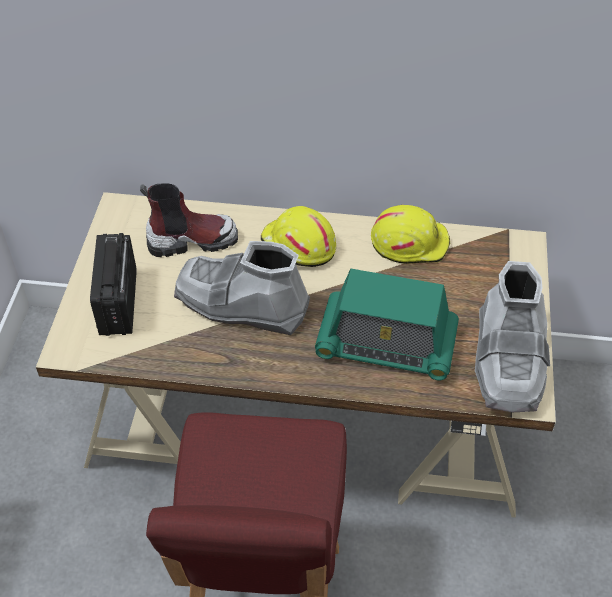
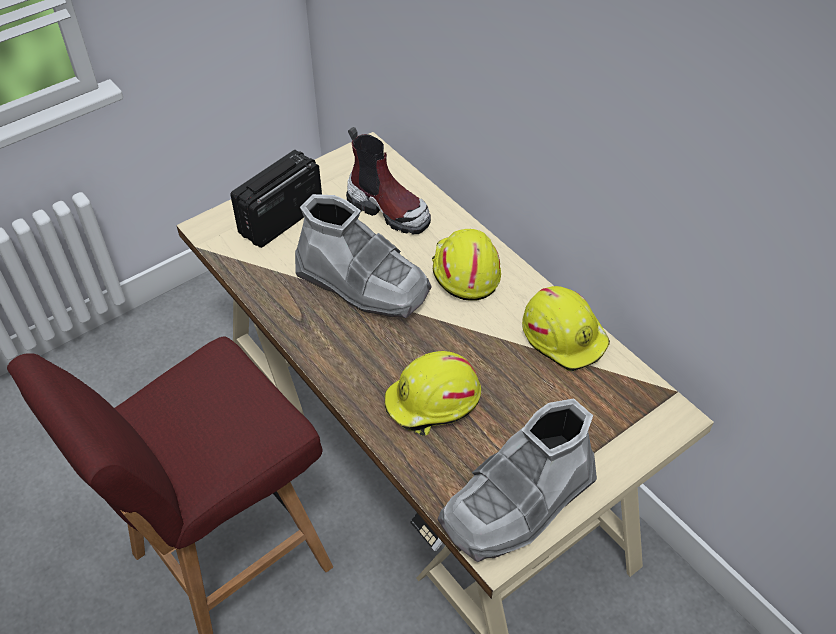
camera: 45 degrees right, 0 degrees up
(241, 304) = (363, 284): grey boot -> grey boot turned 150 degrees clockwise
(386, 344) = (433, 402): radio -> yellow hard hat

